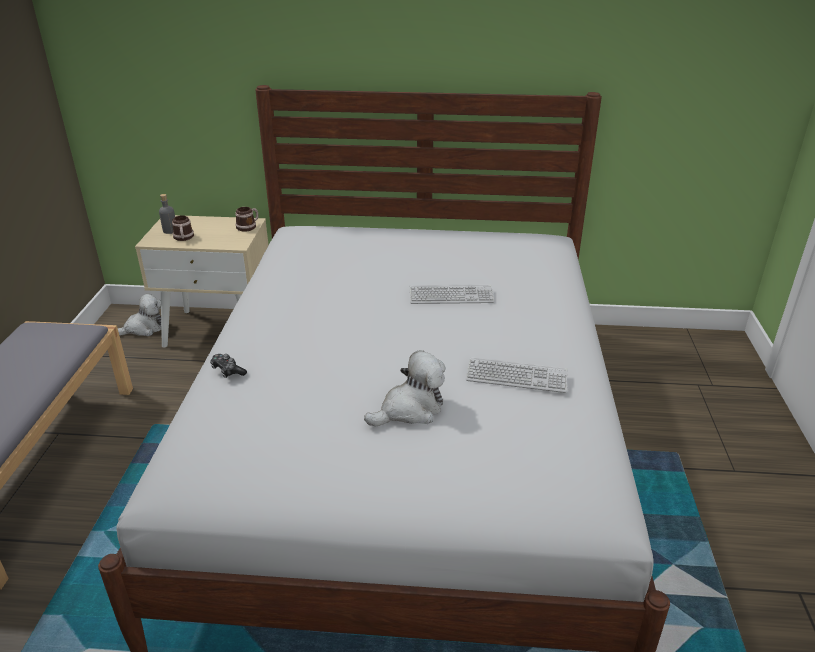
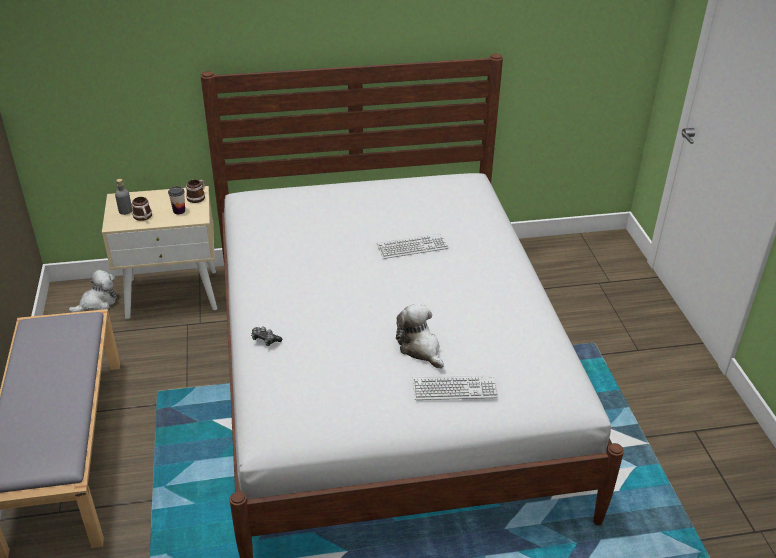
camera: 15 degrees left, 5 degrees up
(222, 236) = (179, 211): none -> cup
(410, 409) = (420, 348): plush toy -> plush toy turned 75 degrees counterclockwise
(516, 376) = (487, 309): keyboard -> keyboard (454, 388)

